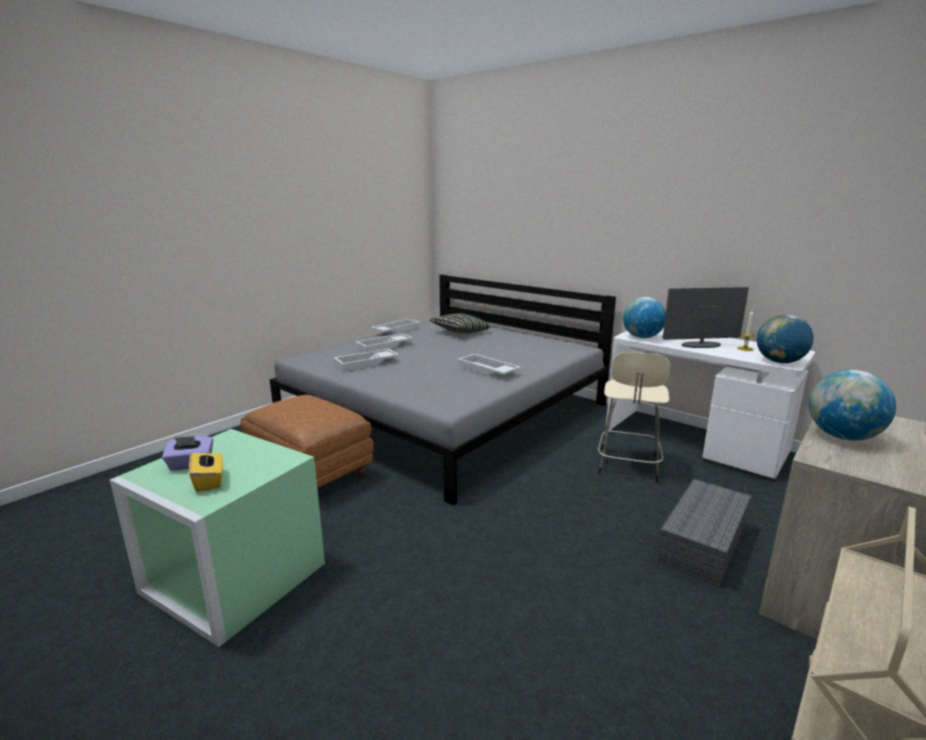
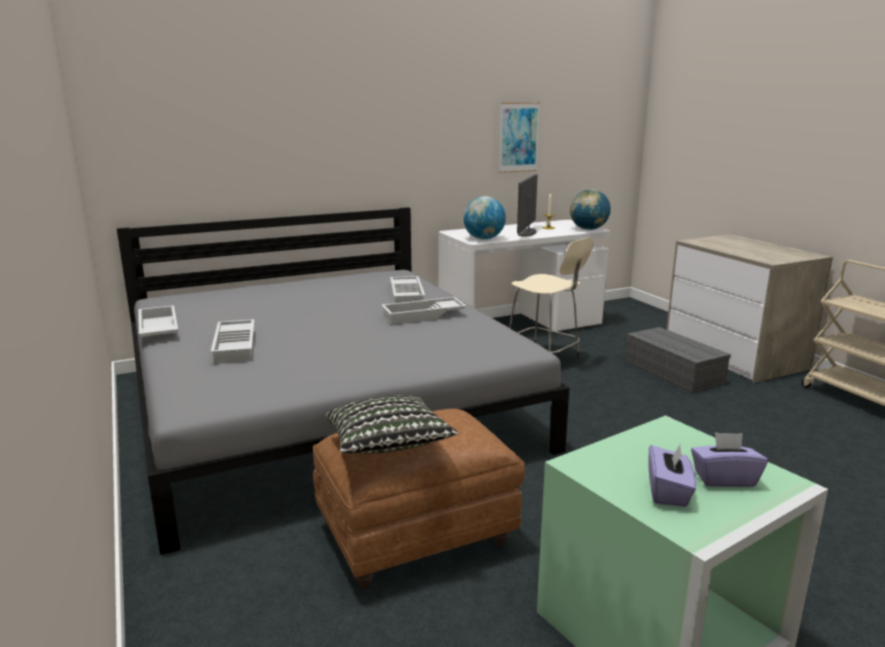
camera: 65 degrees left, 0 degrees up
(209, 481) = (724, 479): yellow tissue box -> purple tissue box
(366, 364) = (302, 366): white tray -> white tray (408, 295)
(460, 333) = (245, 302): pillow -> pillow (388, 446)
(751, 245) = (519, 137): none -> picture
(842, 437) = (739, 251): globe -> none

